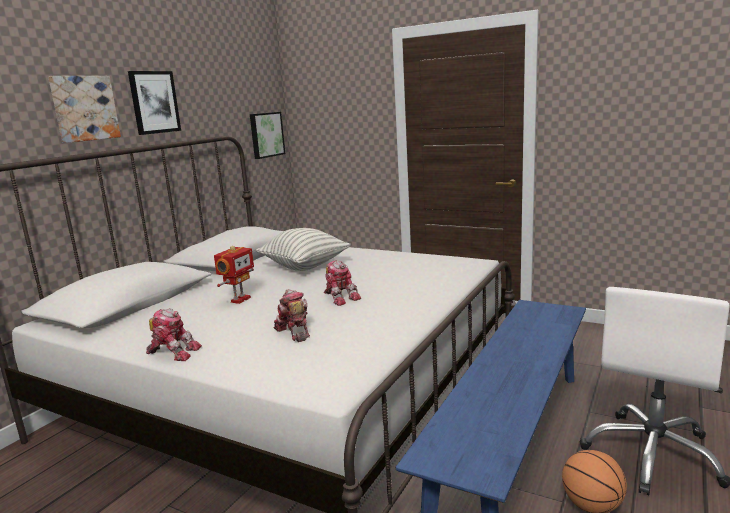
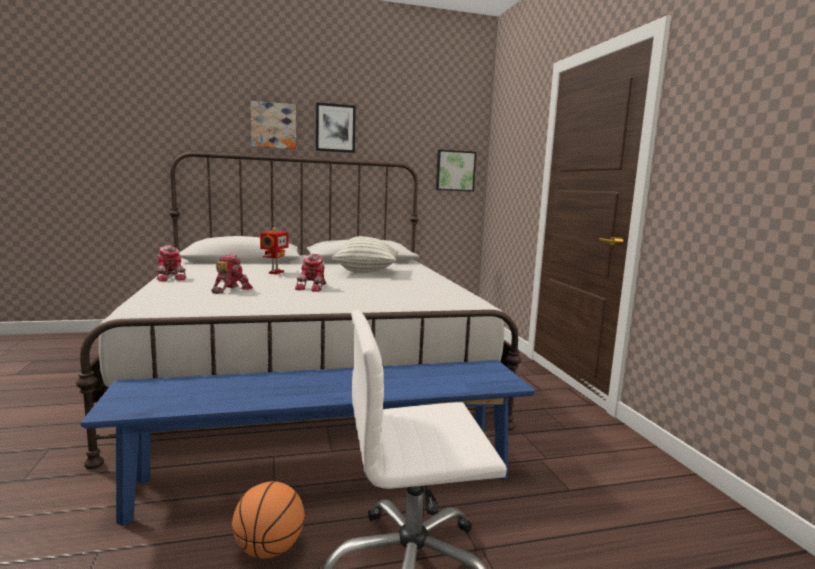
camera: 45 degrees right, 5 degrees down
(239, 299) = (275, 272): toy robot -> toy robot turned 60 degrees counterclockwise

